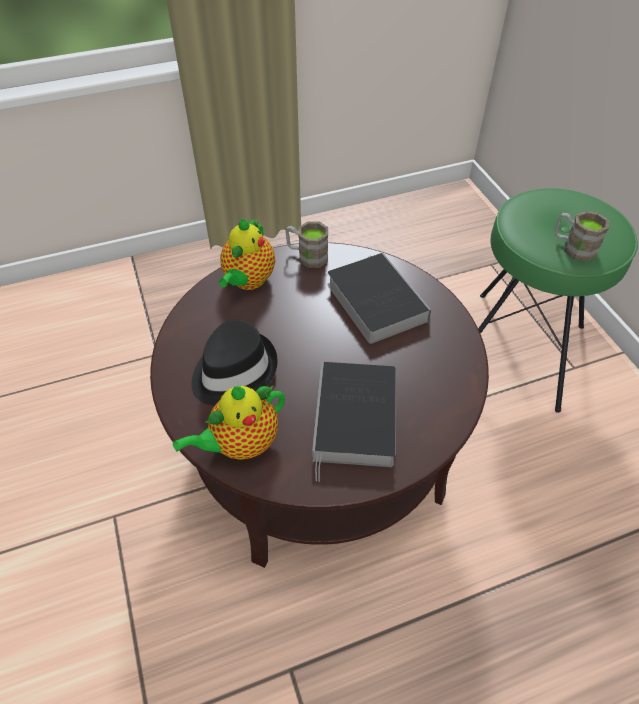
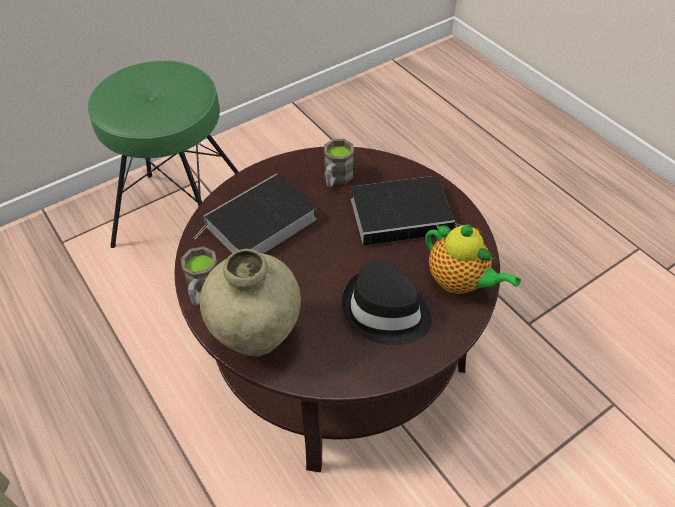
camera: 105 degrees left, 0 degrees up
(248, 281) = (256, 335): teapot -> beige vase
(573, 247) = (184, 89): brown mug -> brown mug (336, 179)

